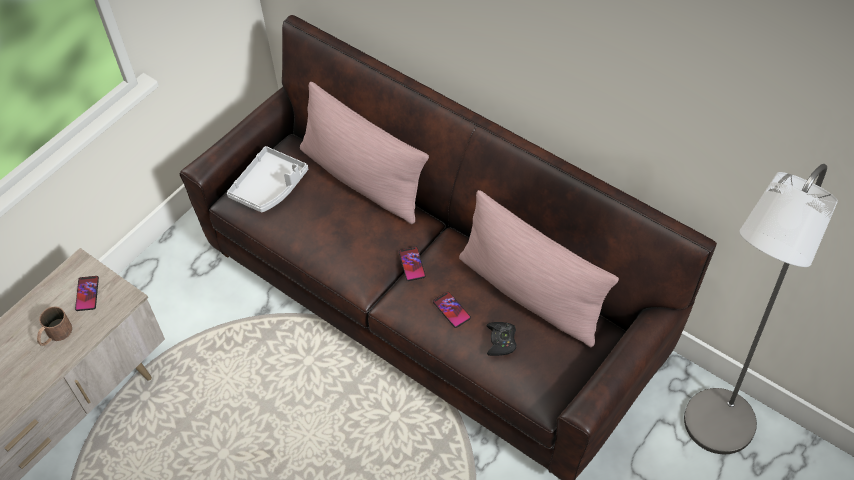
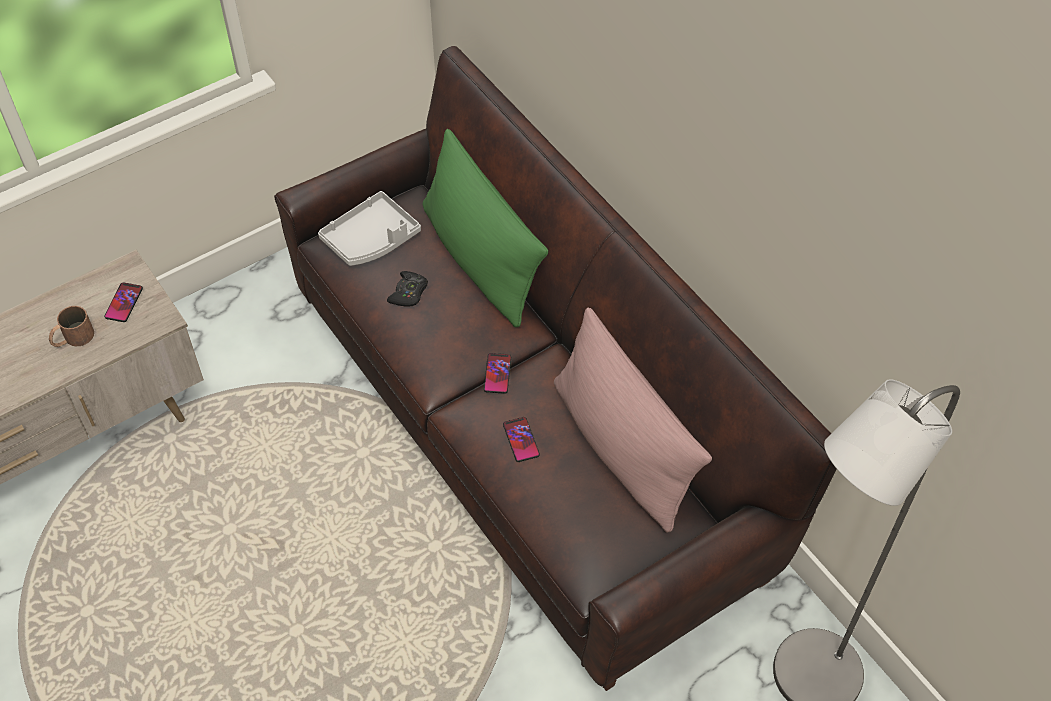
camera: 15 degrees right, 0 degrees up
(362, 179) = (480, 259): pink pillow -> green pillow
(501, 341) = (564, 493): black game controller -> black game controller (408, 293)

